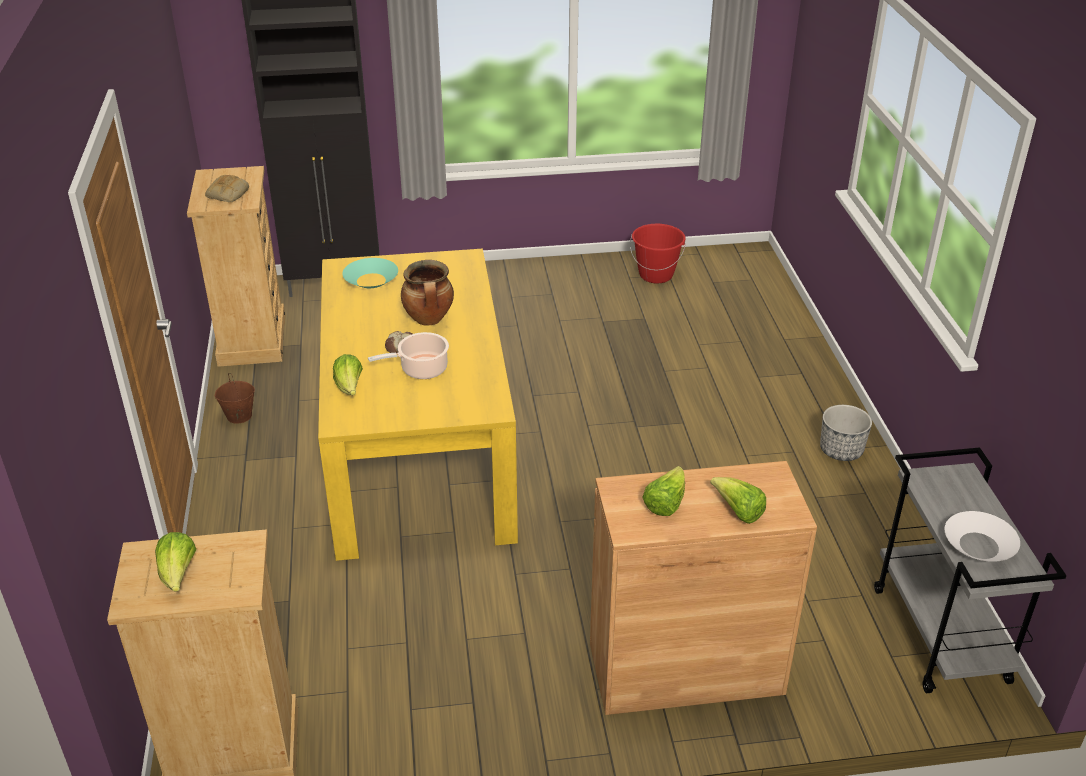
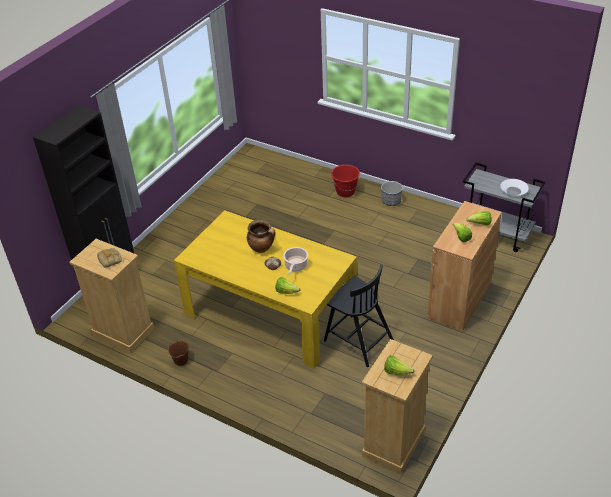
camera: 50 degrees left, 5 degrees up
(371, 280) = (210, 252): turquoise bowl -> none
(447, 580) = (357, 340): none -> black chair
(656, 275) = (231, 184): red bucket -> red bucket (345, 192)

